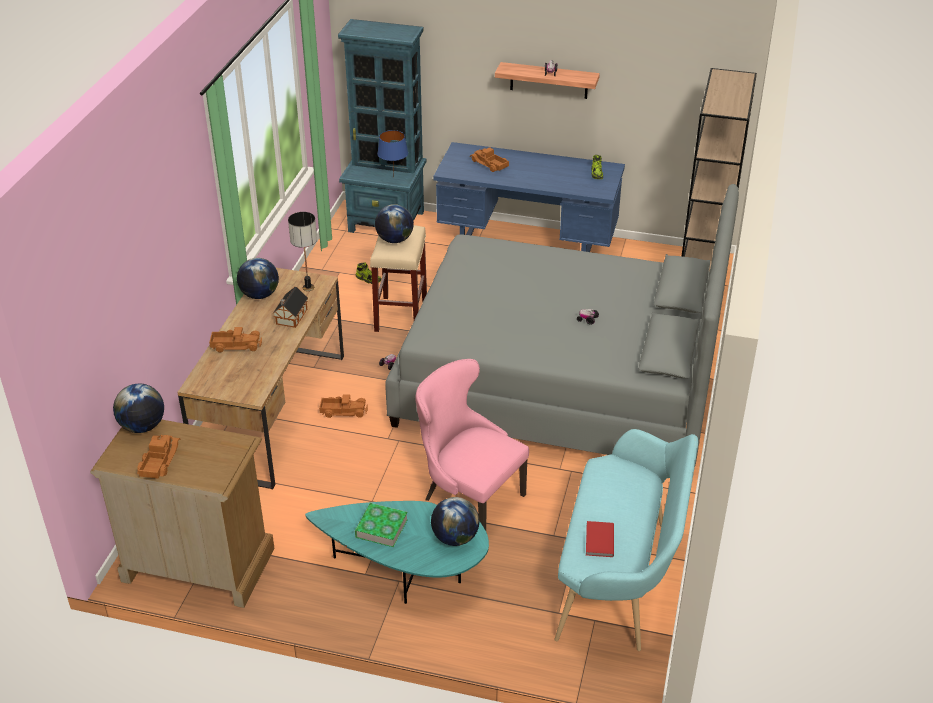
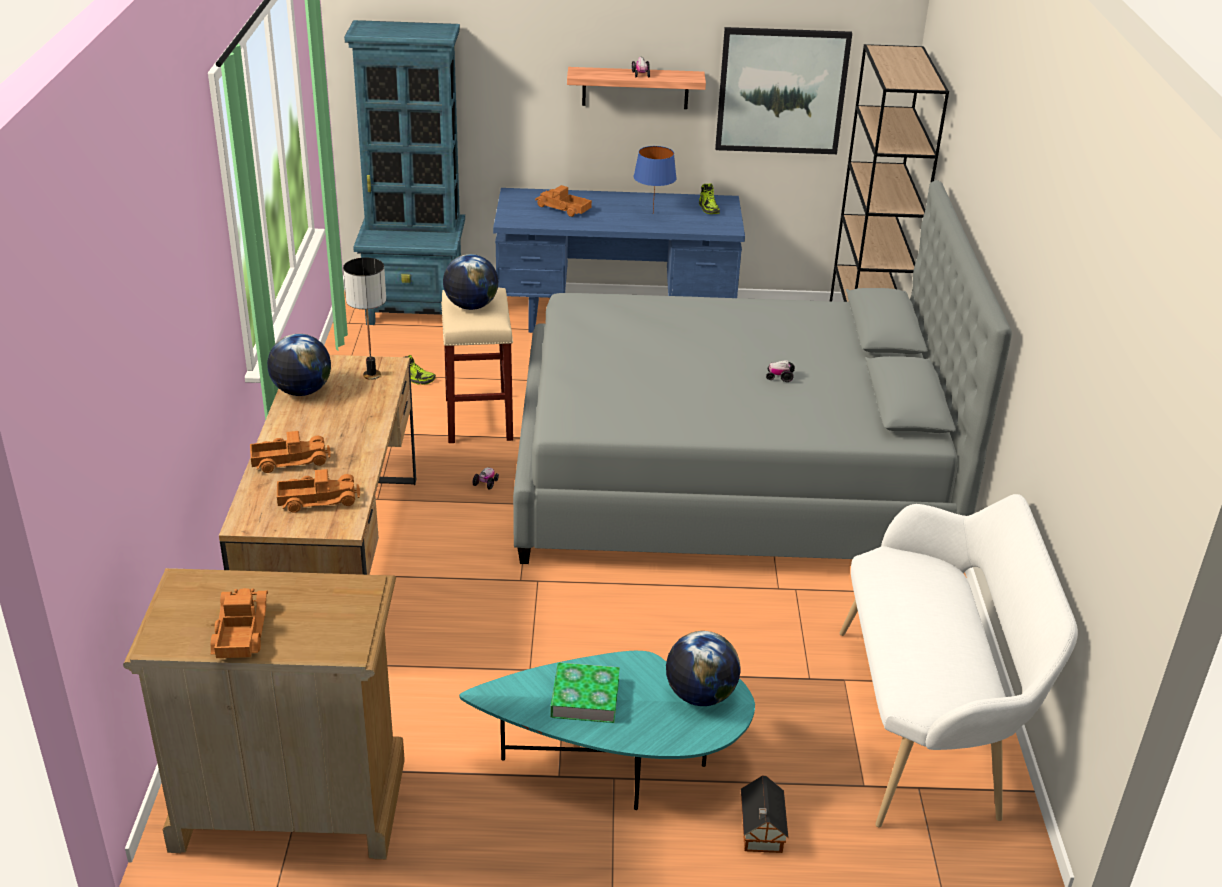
camera: 15 degrees left, 5 degrees down
(142, 426) = (194, 583): globe -> none
(290, 317) = (360, 415): toy house -> toy house (761, 831)
(343, 411) = (442, 551): toy truck -> toy truck (318, 499)
(393, 177) = (429, 239): blue table lamp -> blue table lamp (652, 213)
(469, 498) = (669, 645): pink chair -> none
(598, 541) = (925, 663): red book -> none
(620, 579) = (928, 725): turquoise bench -> white bench
(657, 91) = (781, 91): none -> picture

